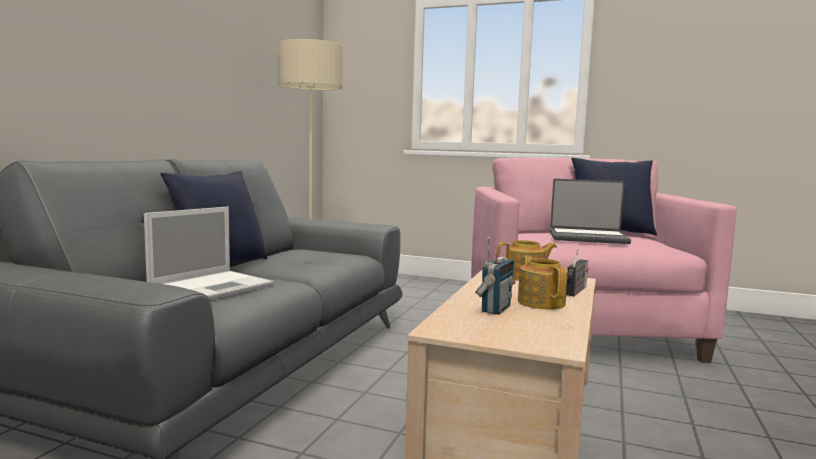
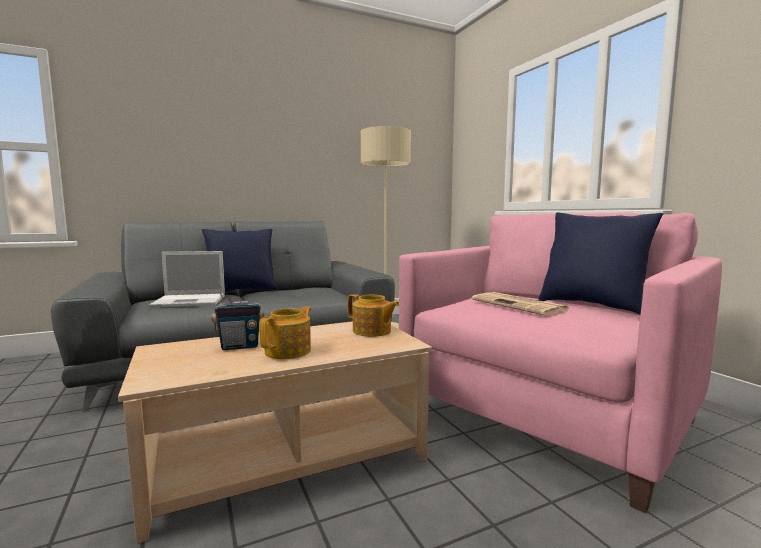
camera: 45 degrees right, 0 degrees up
(576, 291) = (356, 351): radio -> none
(587, 238) = (520, 305): laptop -> newspaper

